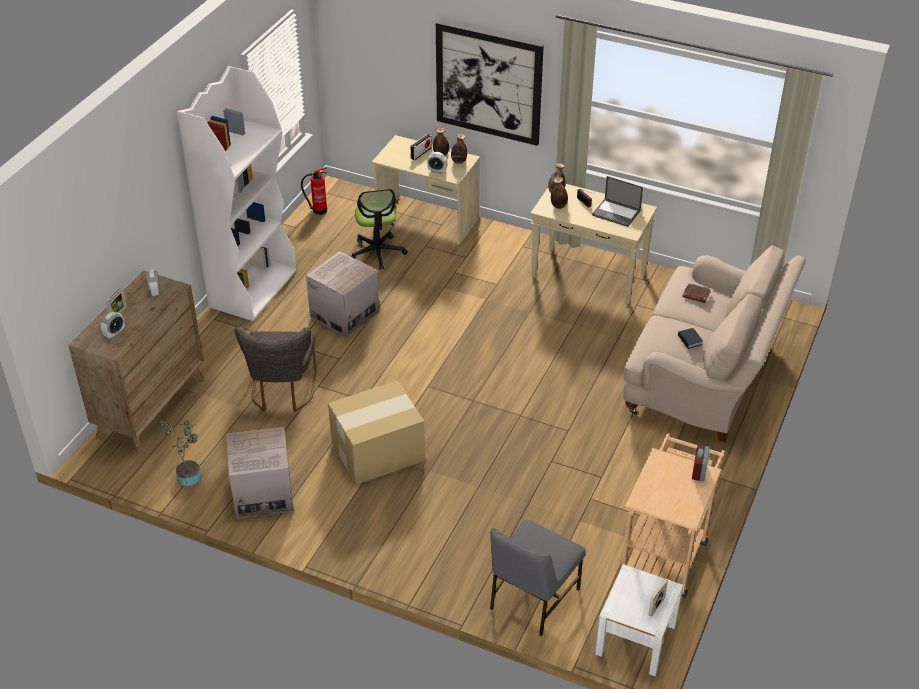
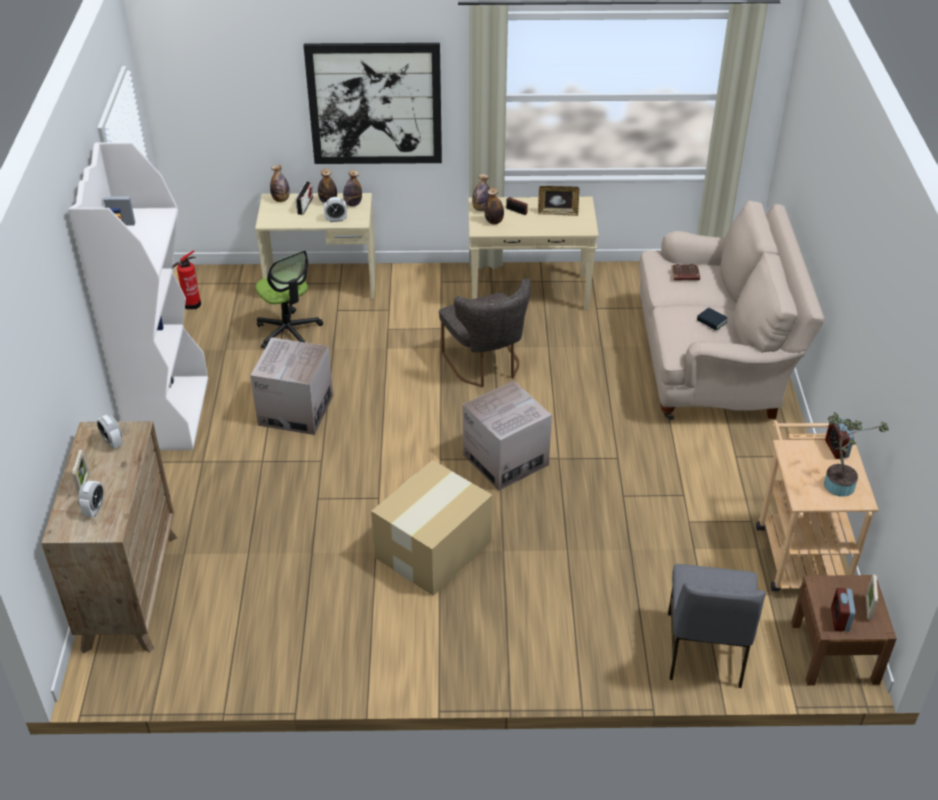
camera: 25 degrees left, 0 degrees up
(189, 474) = (230, 654): potted plant -> potted plant (836, 482)
(263, 494) = (334, 644): cardboard box -> cardboard box (505, 460)
(282, 393) = (281, 520): grey chair -> grey chair (486, 365)
(406, 143) = (281, 199): none -> bottle
(617, 213) = (558, 213): laptop -> picture frame
(626, 606) = (840, 619): none -> alarm clock
(636, 639) = (834, 652): white nightstand -> brown nightstand

